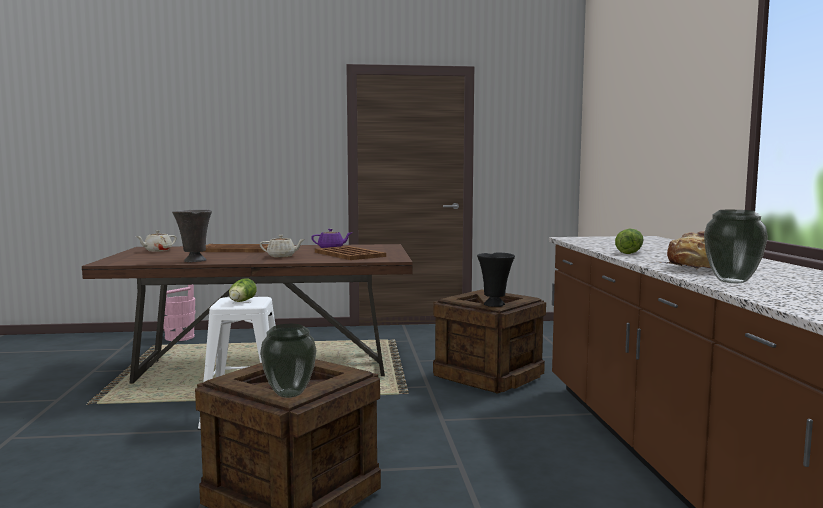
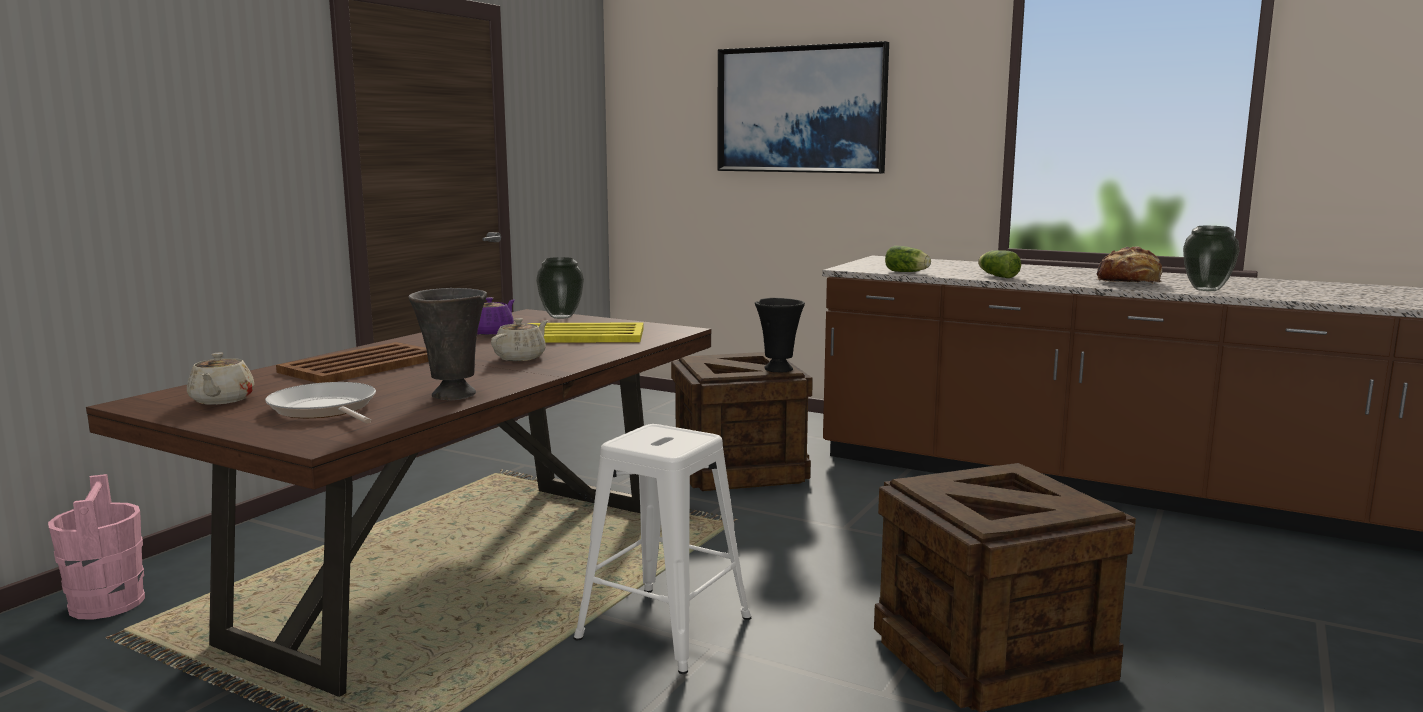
camera: 55 degrees left, 5 degrees up
(154, 257) = (325, 409): none -> frying pan
(241, 301) = (663, 439): lettuce -> lettuce (908, 272)
(290, 394) = (1082, 505): vase -> vase (560, 317)
(349, 254) = (580, 335): brown tray -> yellow tray
(650, 117) = (801, 109): none -> picture

